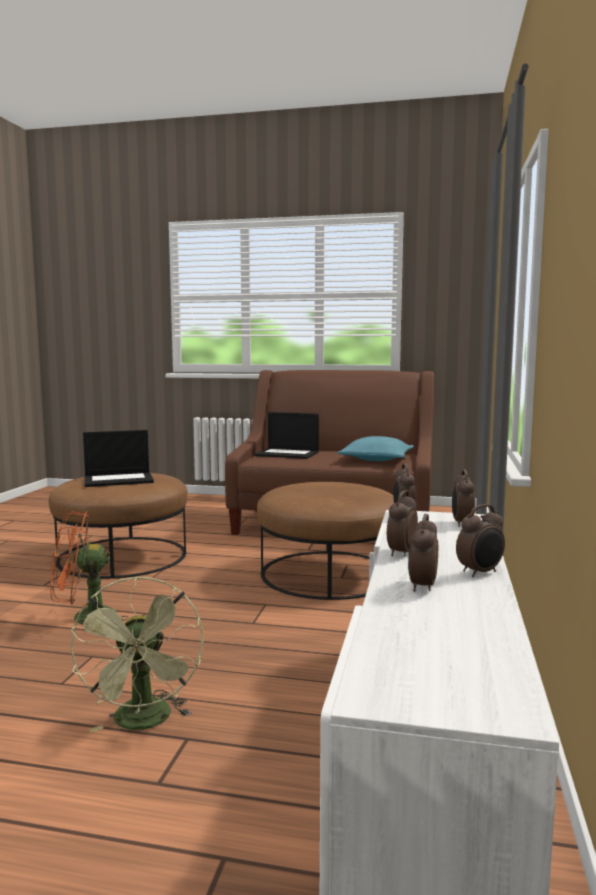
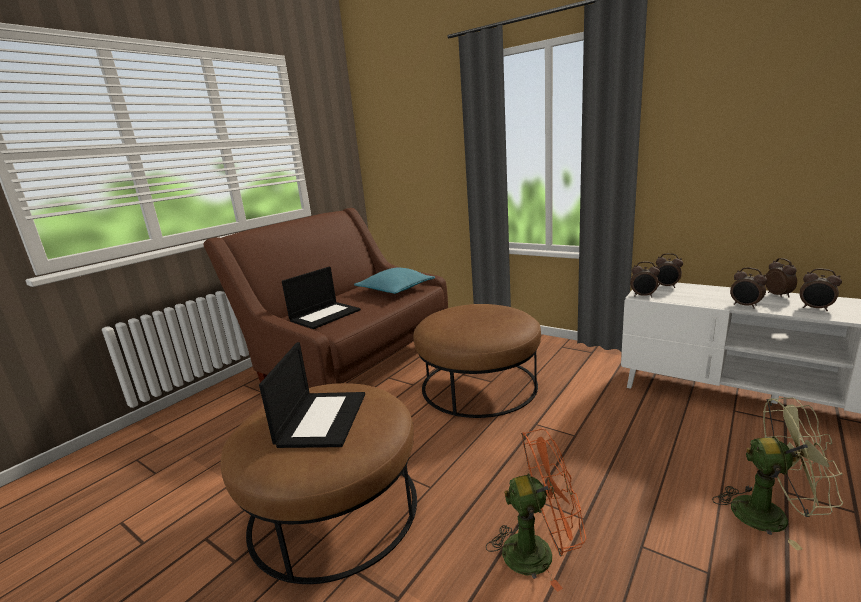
camera: 65 degrees left, 10 degrees up
(84, 619) = (538, 551): orange fan -> orange fan turned 105 degrees counterclockwise

